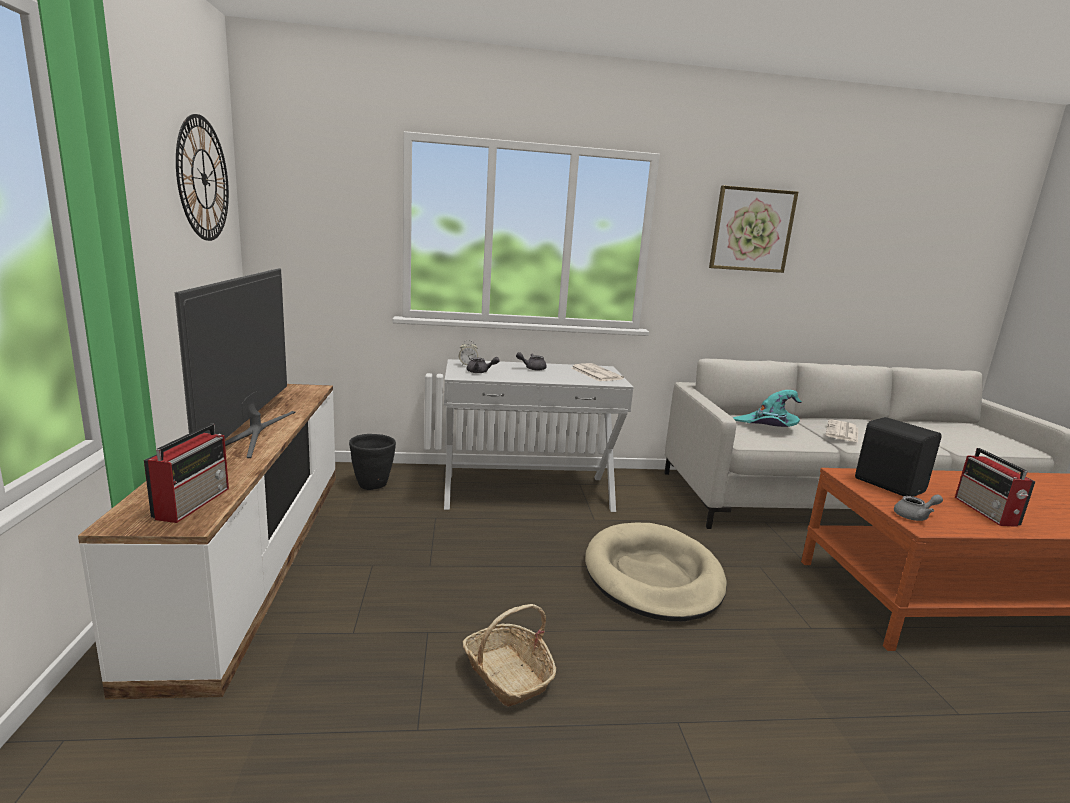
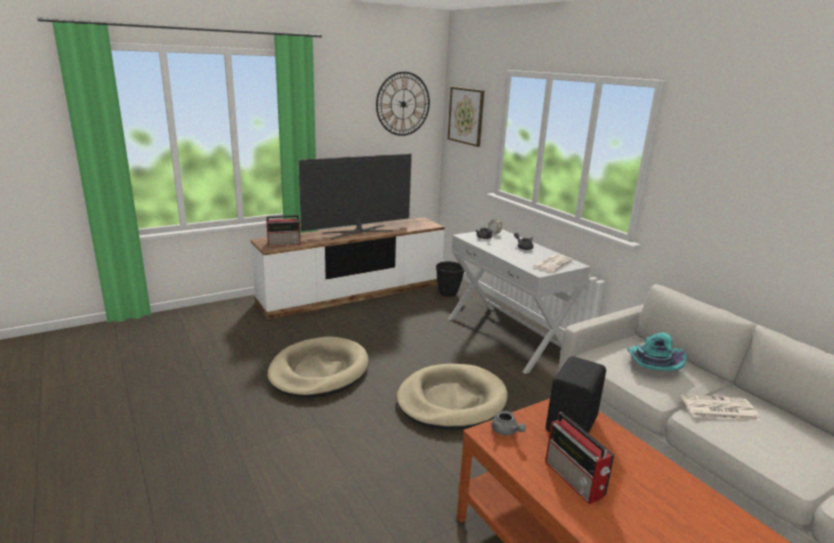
camera: 65 degrees right, 5 degrees up
(508, 675) = (318, 371): basket -> beige dog bed
(752, 230) = (752, 163): picture -> picture (466, 116)
(987, 512) = (575, 480): radio -> radio turned 90 degrees counterclockwise

